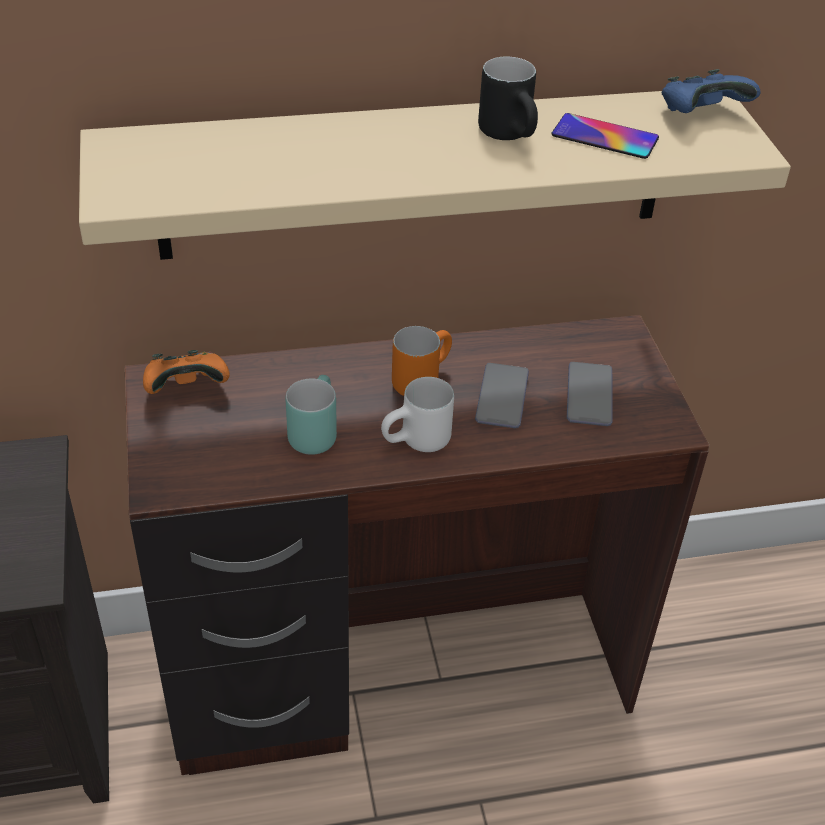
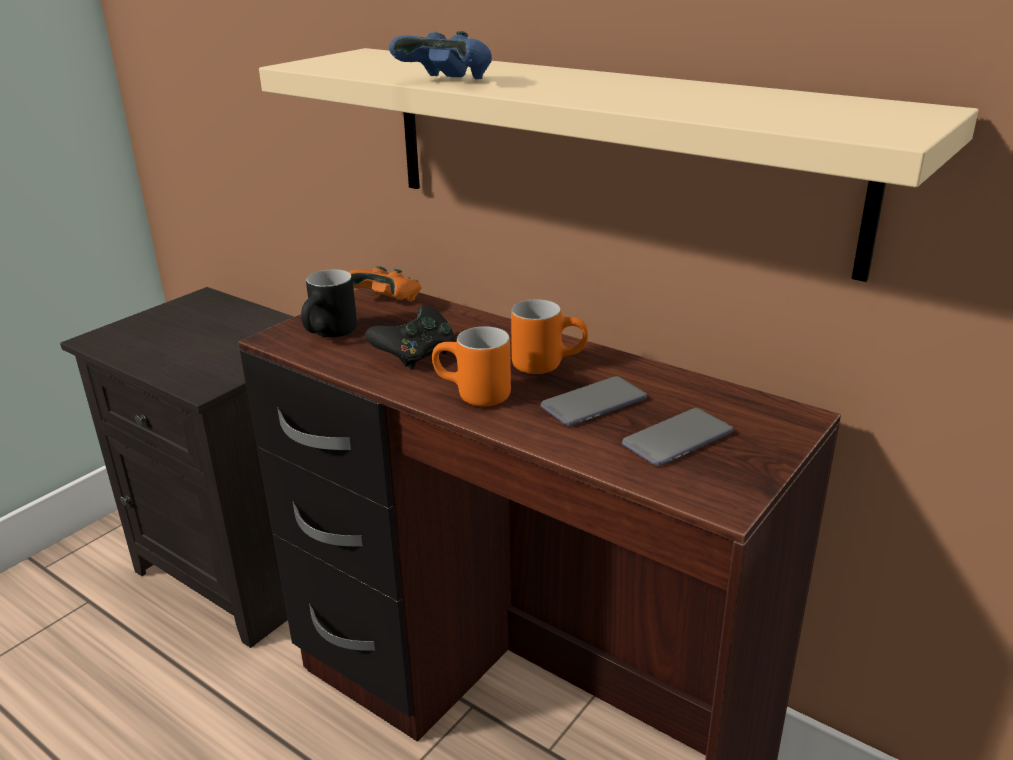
camera: 50 degrees right, 15 degrees down
(312, 431) = (415, 355): turquoise mug -> black game controller
(418, 444) = (471, 396): white mug -> orange mug
(513, 135) = (647, 89): black mug -> black mug (332, 335)
(604, 137) = (735, 103): phone -> none
(701, 114) = (889, 112): blue game controller -> blue game controller (447, 81)

